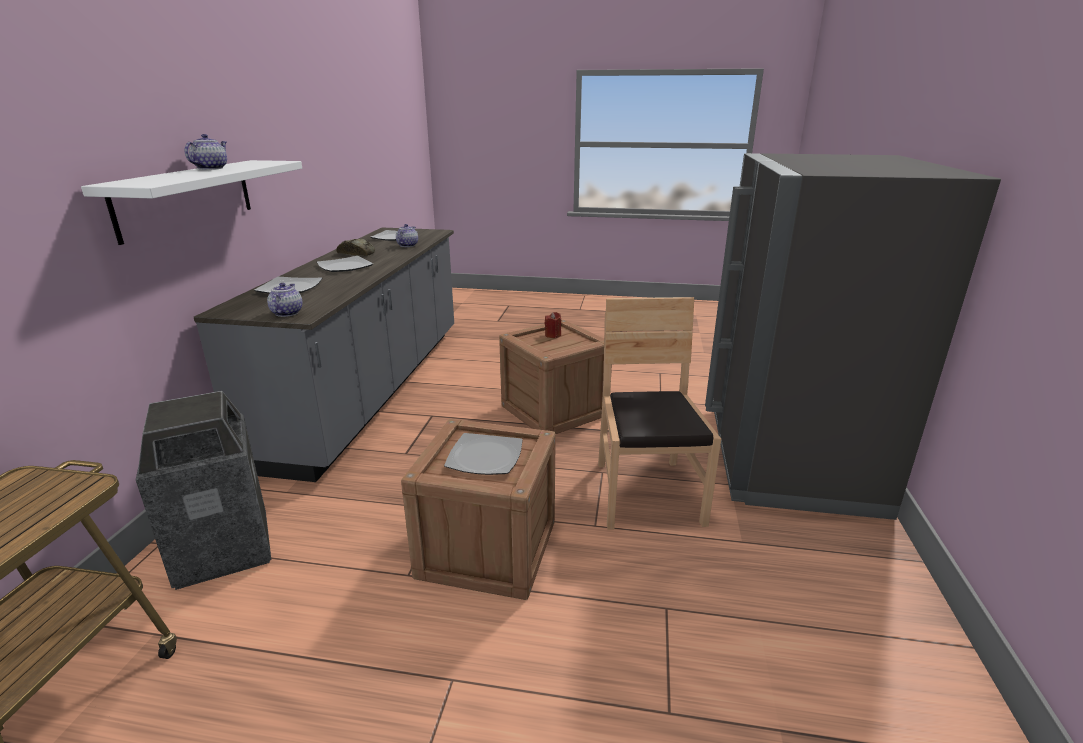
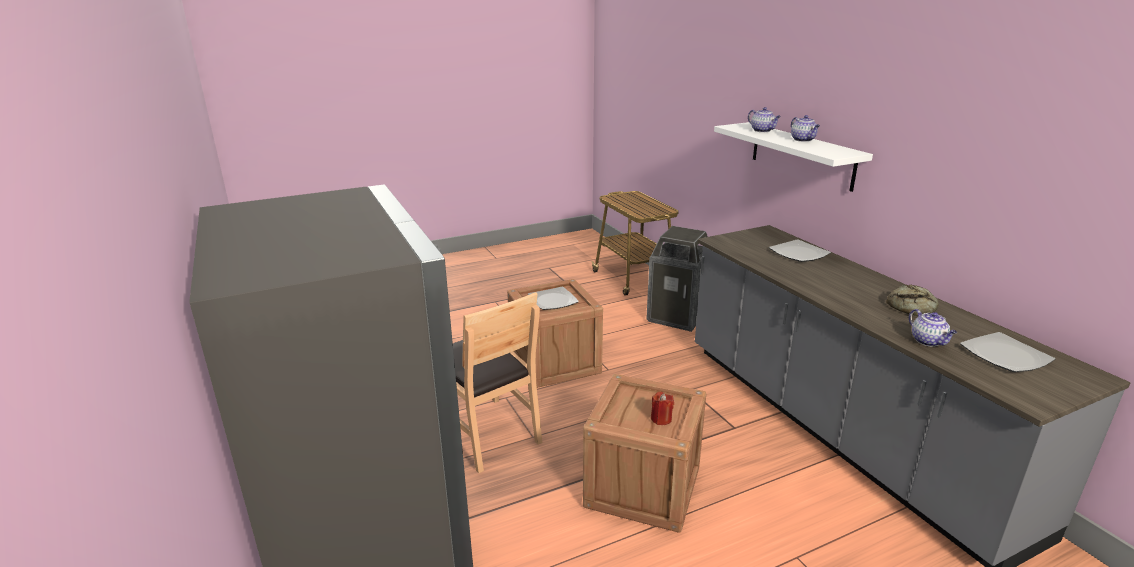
camera: 145 degrees right, 0 degrees up
(287, 313) = (731, 239): teapot -> teapot (762, 131)
(345, 267) = (848, 285): plate -> none

